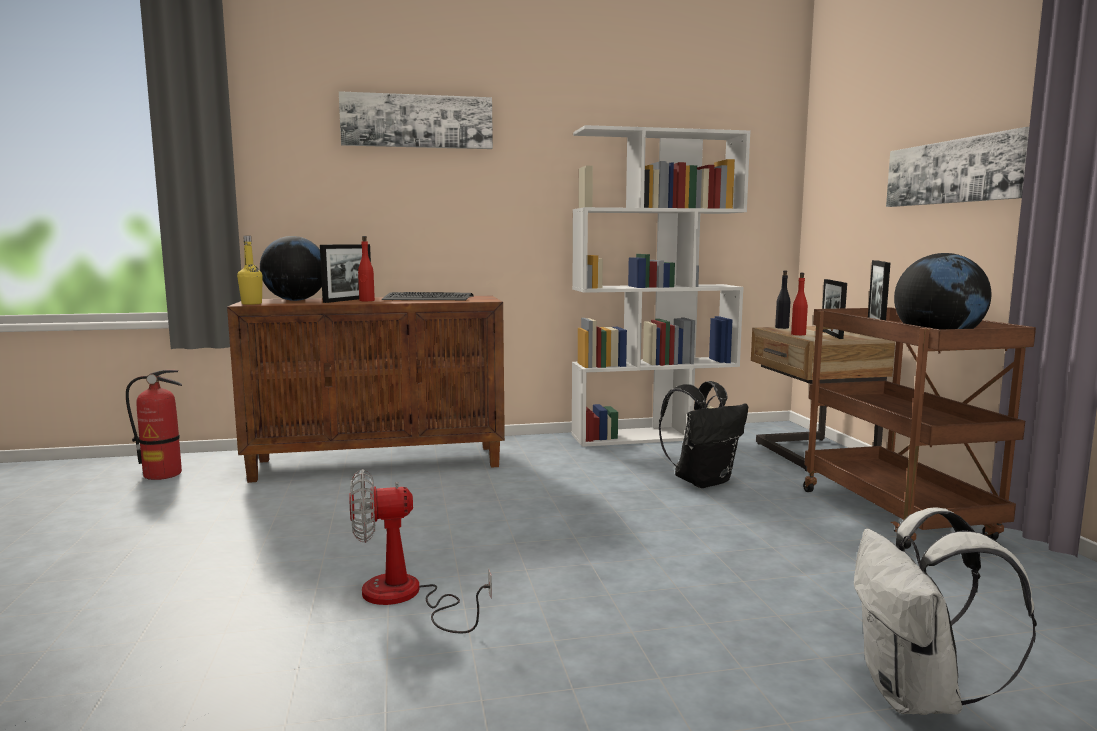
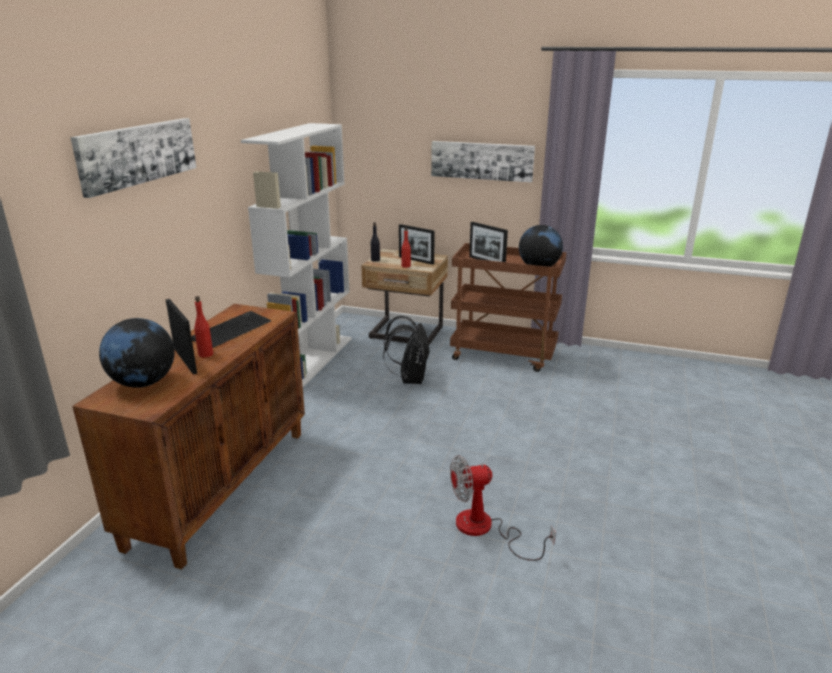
camera: 60 degrees left, 15 degrees up
(163, 474) = (77, 629): fire extinguisher -> none
(251, 303) = (147, 407): yellow bottle -> none
(405, 597) = (485, 529): fan -> fan turned 60 degrees clockwise
(917, 697) = (648, 428): white backpack -> none

